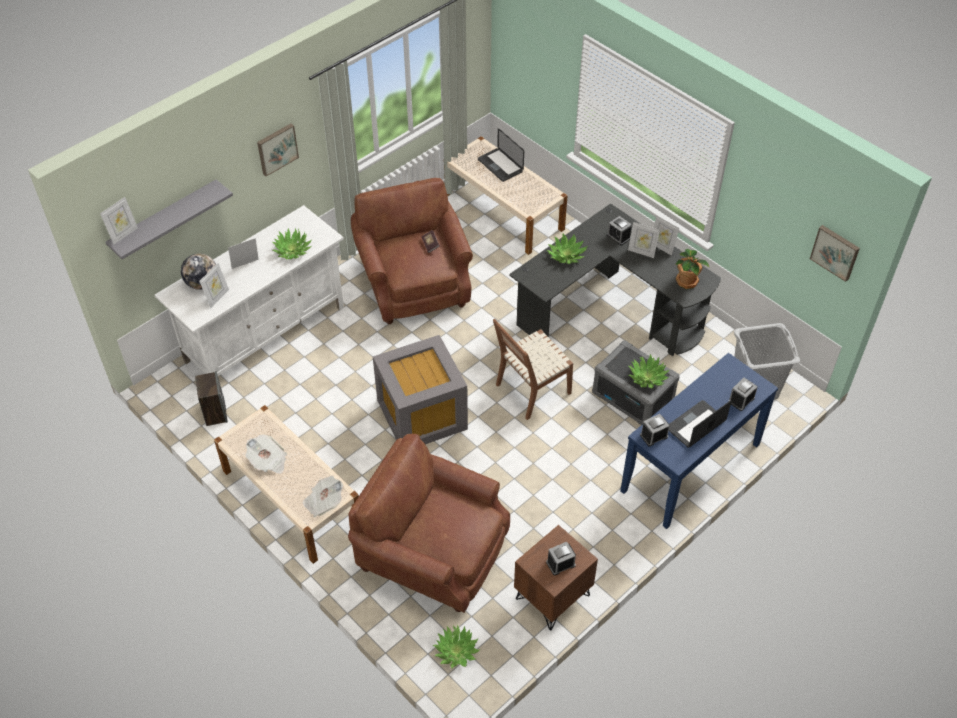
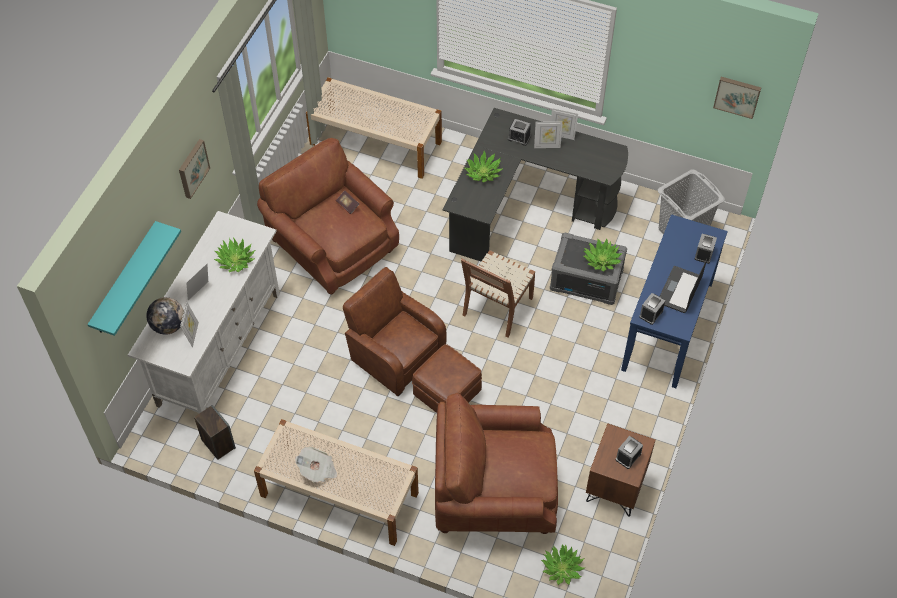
camera: 25 degrees left, 5 degrees up
(123, 234) = (101, 310): picture frame -> none
(165, 220) = (125, 280): grey shelf -> turquoise shelf
(323, 502) = (391, 487): newspaper -> none
(422, 413) = (412, 368): grey storage box -> brown armchair
(500, 165) = (363, 101): laptop -> none
(687, 281) = (600, 159): potted plant -> none

